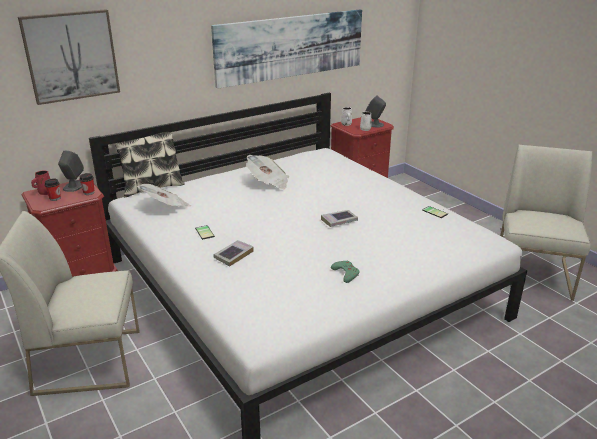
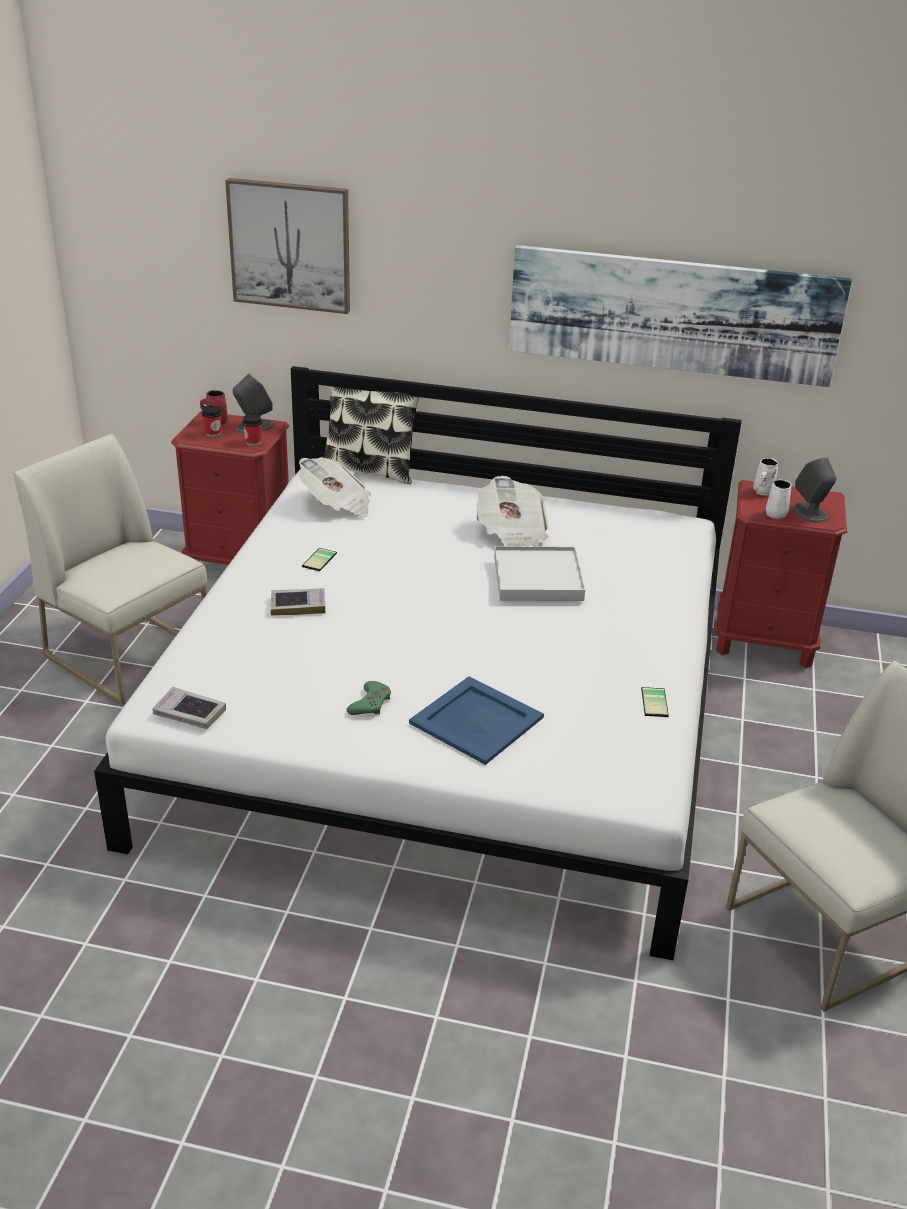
camera: 45 degrees right, 5 degrees up
(313, 192) = (537, 578): none -> white tray
(339, 221) = (494, 635): book -> book (189, 713)
(395, 254) = (475, 720): none -> blue tray

